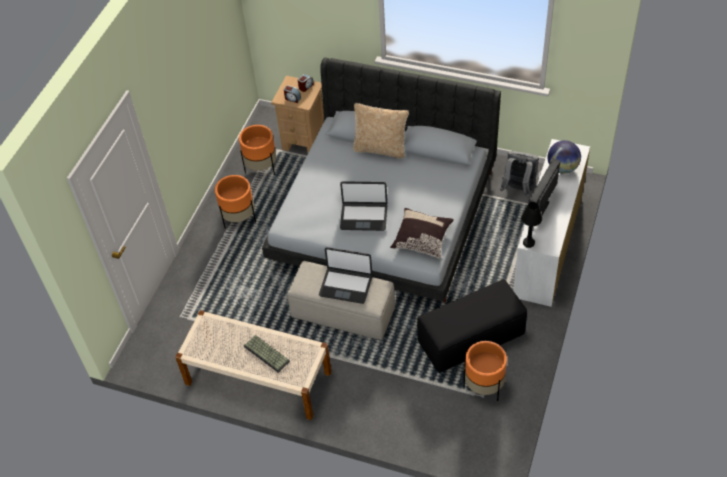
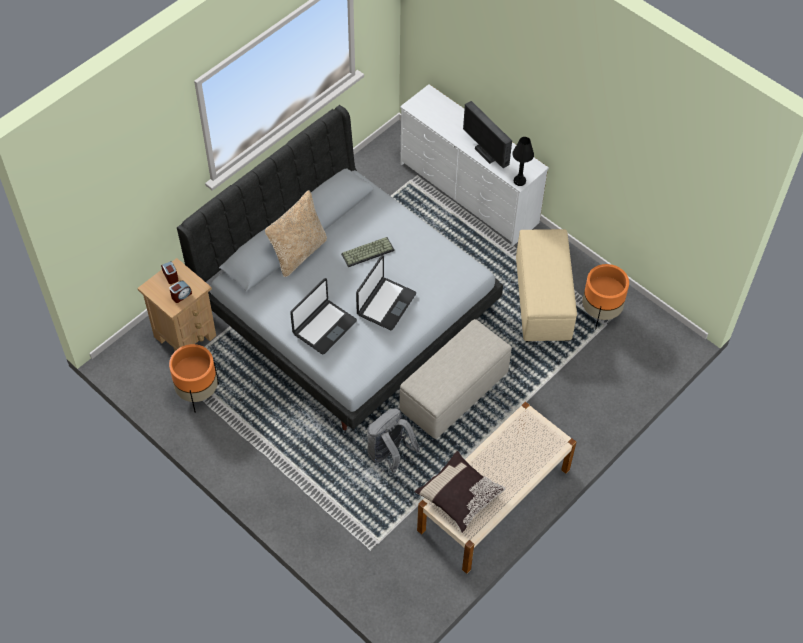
camera: 70 degrees left, 5 degrees up
(239, 218) = (262, 442): orange planter -> none
(267, 353) = (510, 458): keyboard -> keyboard (368, 251)
(346, 285) = (458, 358): laptop -> laptop (324, 327)
(422, 239) = (444, 268): pillow -> pillow (459, 496)
(470, 339) = (543, 300): black ottoman -> beige ottoman
(518, 190) = (383, 182): grey backpack -> grey backpack (389, 455)
(562, 168) = (443, 115): globe -> none

